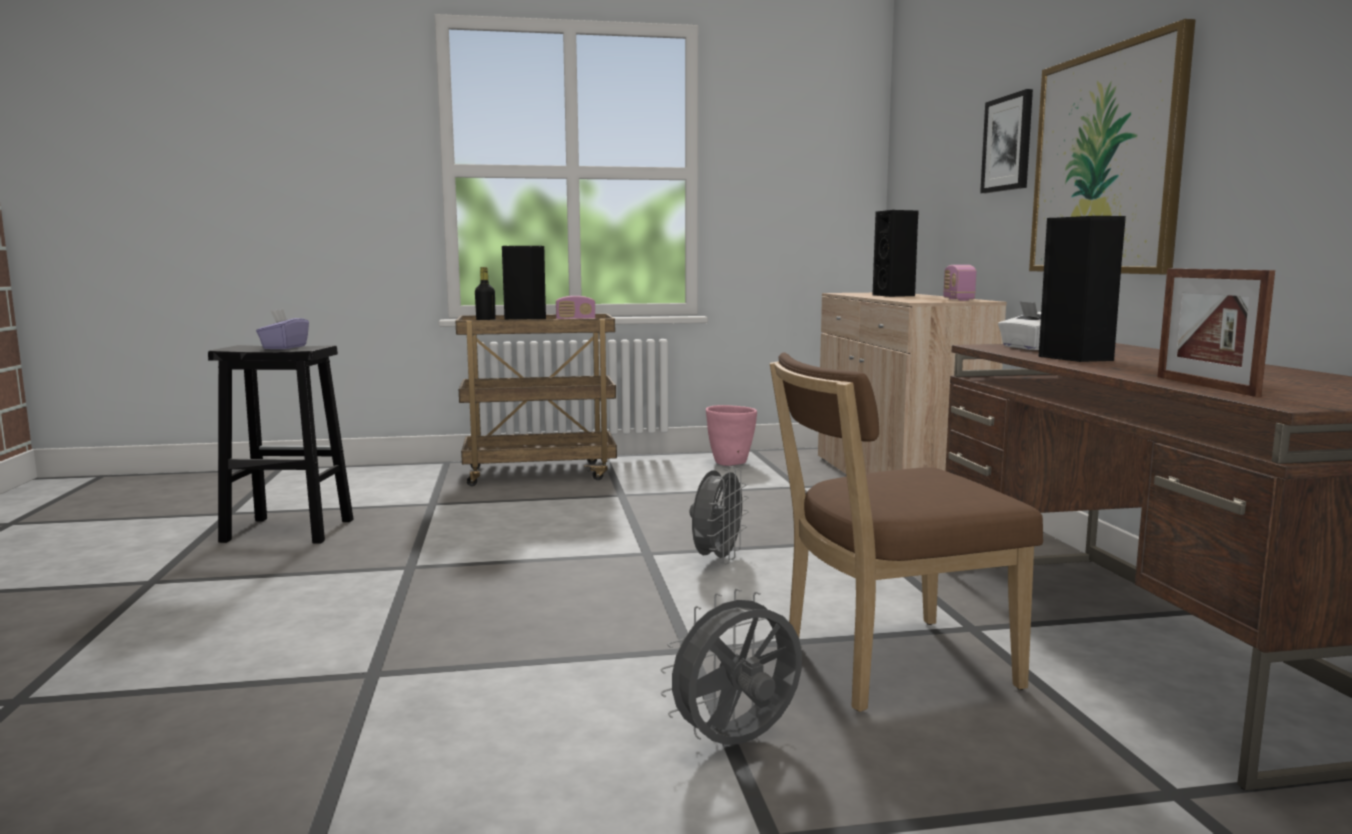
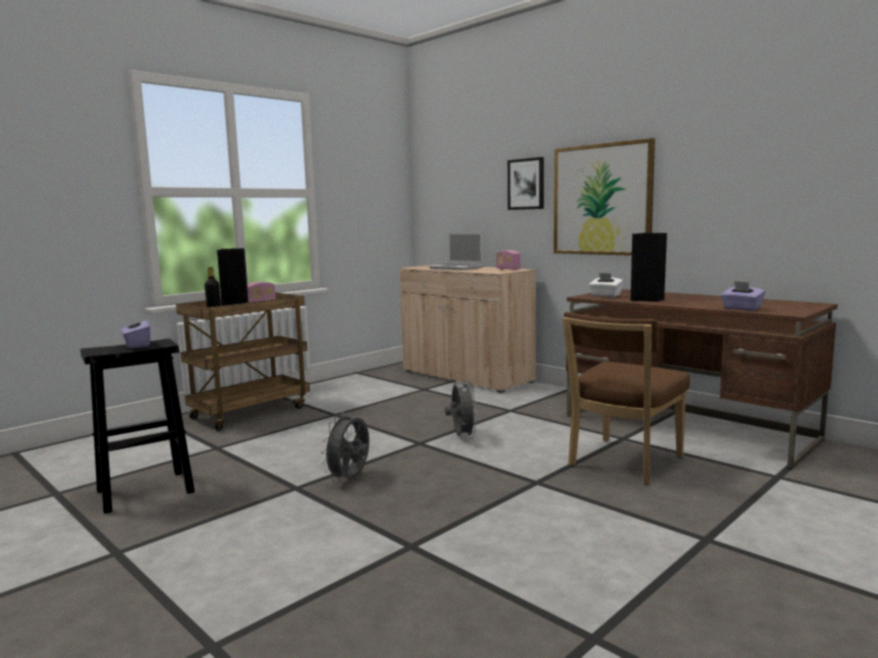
camera: 35 degrees left, 0 degrees up
(731, 463) = (359, 382): pink planter -> none
(737, 744) = (631, 512): grey fan -> grey fan (350, 480)
(894, 295) = (457, 268): black speaker -> laptop
(1205, 386) = (741, 309): picture frame -> purple tissue box

